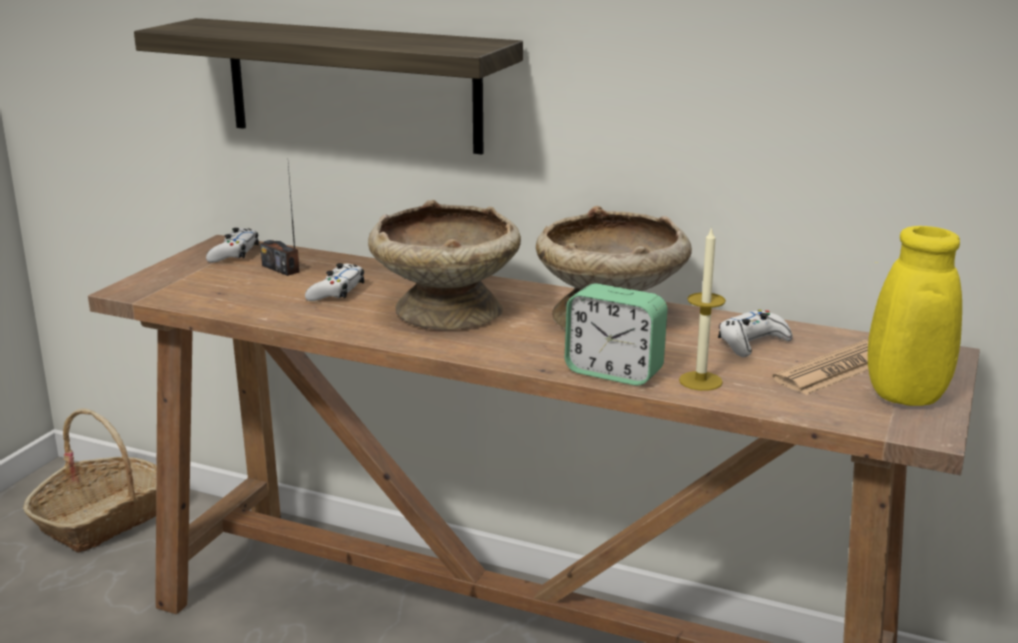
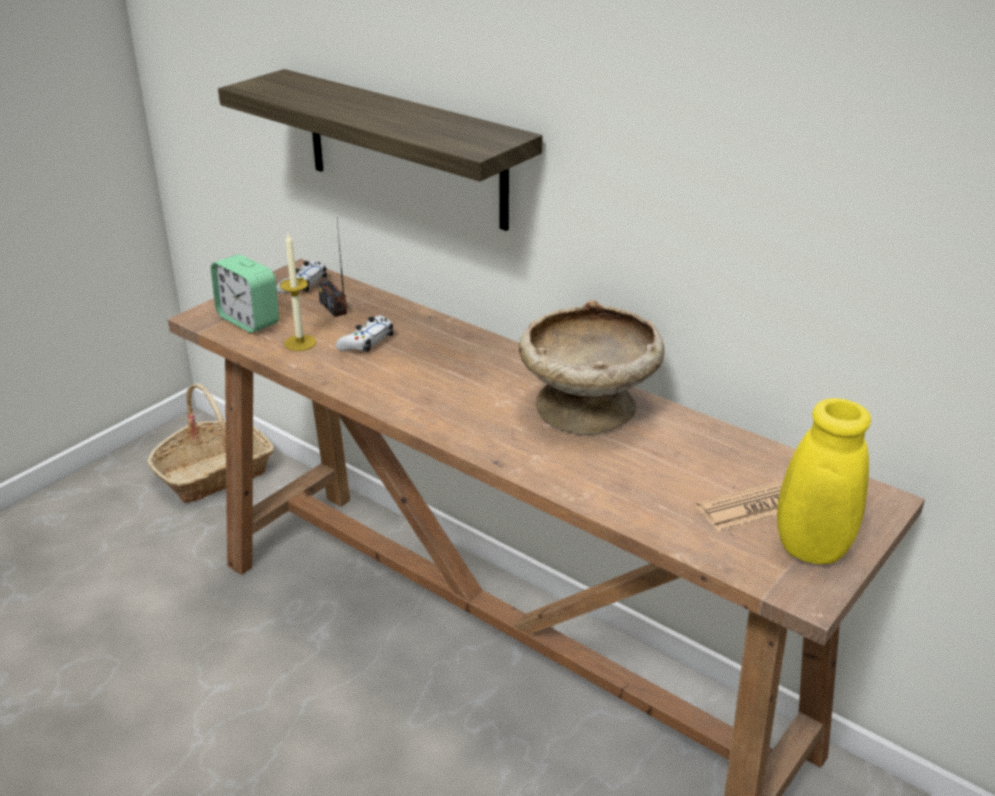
camera: 15 degrees right, 10 degrees up
(445, 310) = (448, 377): beige bowl -> none
(614, 372) = (557, 475): alarm clock -> alarm clock (248, 320)
(700, 381) = (629, 498): candle -> candle (300, 343)
(752, 343) = (703, 458): white game controller -> none

